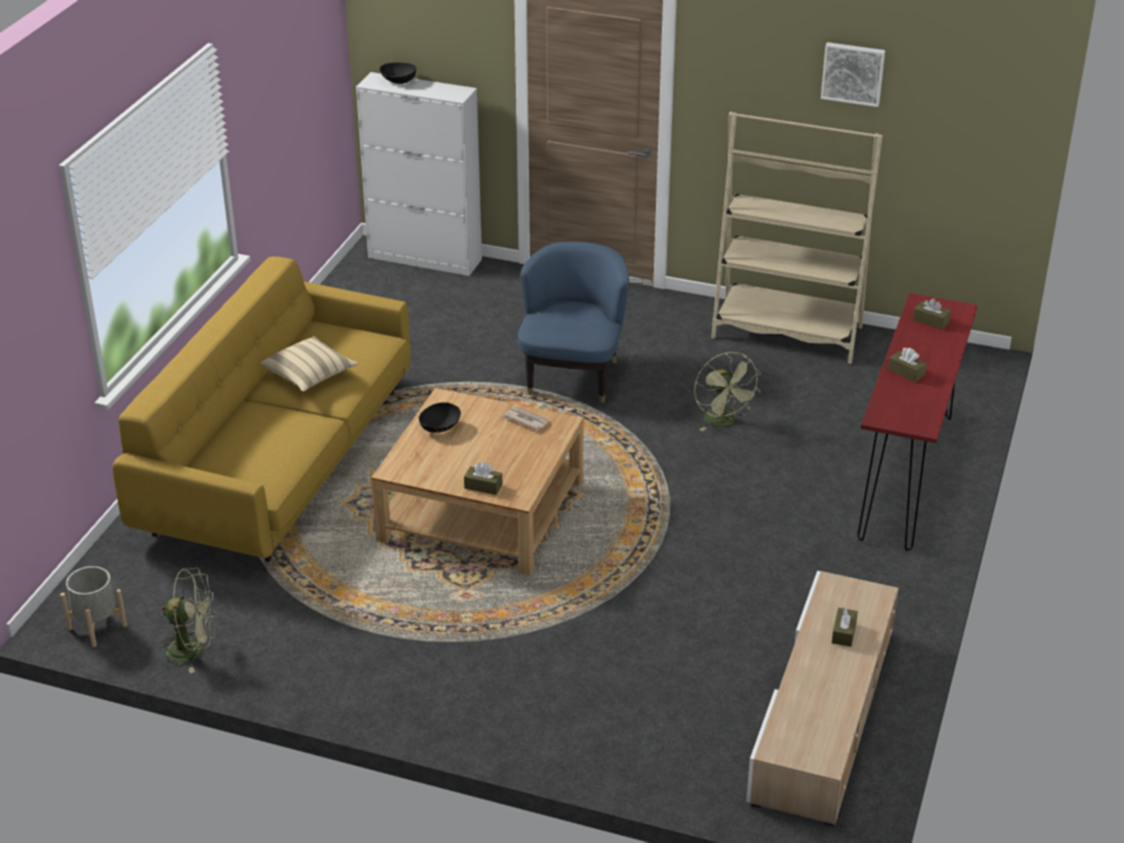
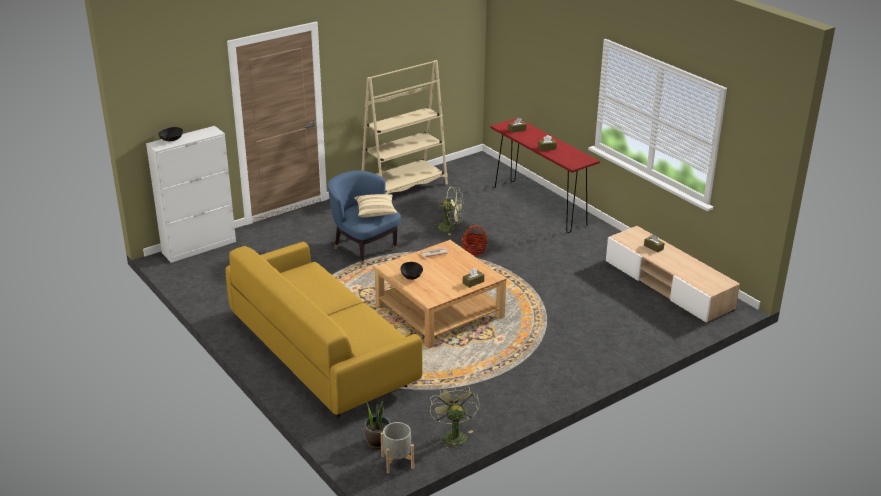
camera: 55 degrees left, 5 degrees down
(126, 592) = (377, 442): none -> potted plant
(193, 650) = (453, 435): green fan -> green fan turned 45 degrees counterclockwise
(310, 376) = (315, 296): beige pillow -> beige pillow (375, 212)
(687, 470) = (474, 250): none -> basket
(853, 73) = (405, 37): picture -> none

